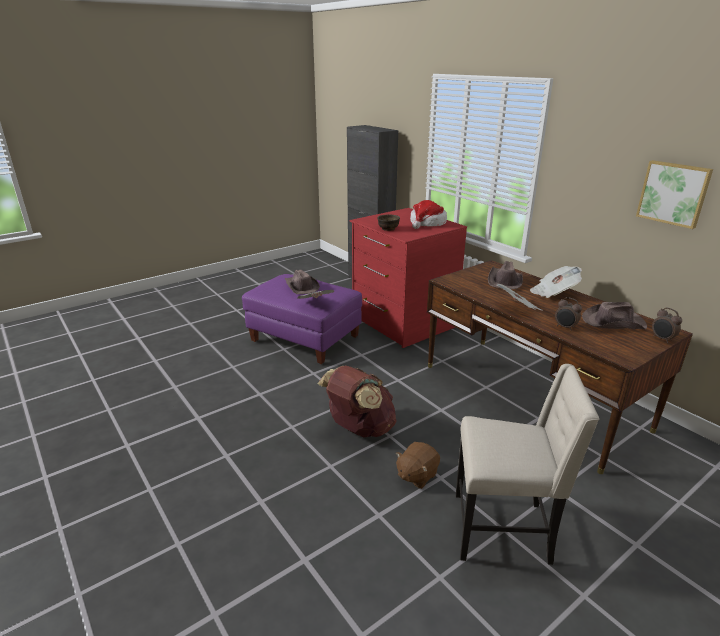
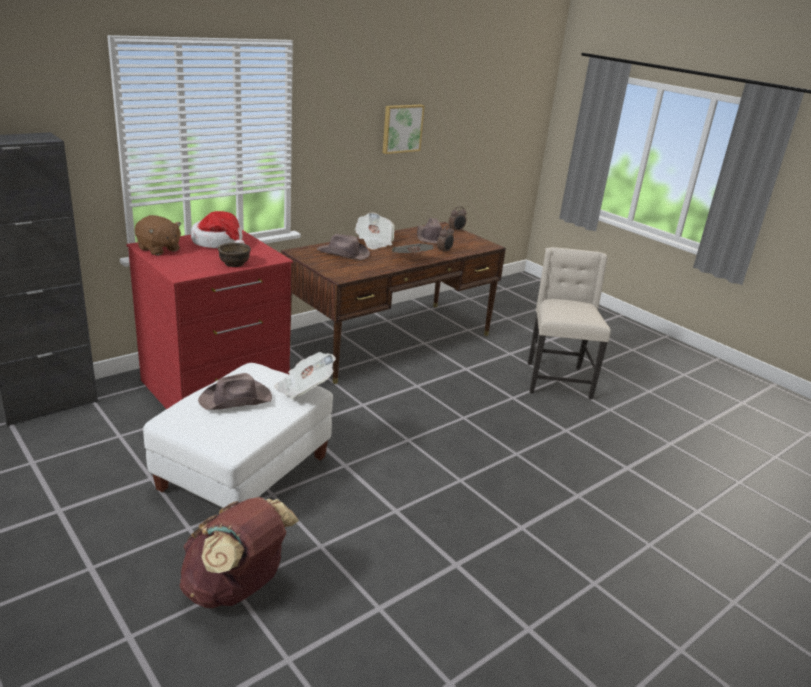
camera: 95 degrees left, 0 degrees up
(305, 339) = (244, 474): purple ottoman -> white ottoman
(359, 428) = (455, 434): brown backpack -> brown backpack (236, 588)
(416, 475) = (513, 408): brown plush toy -> brown plush toy (159, 249)

